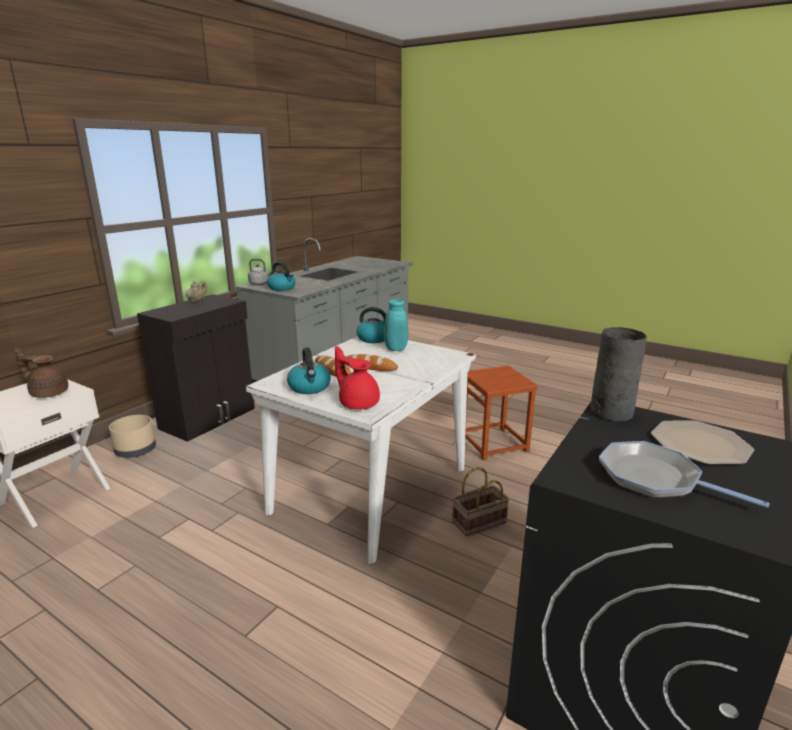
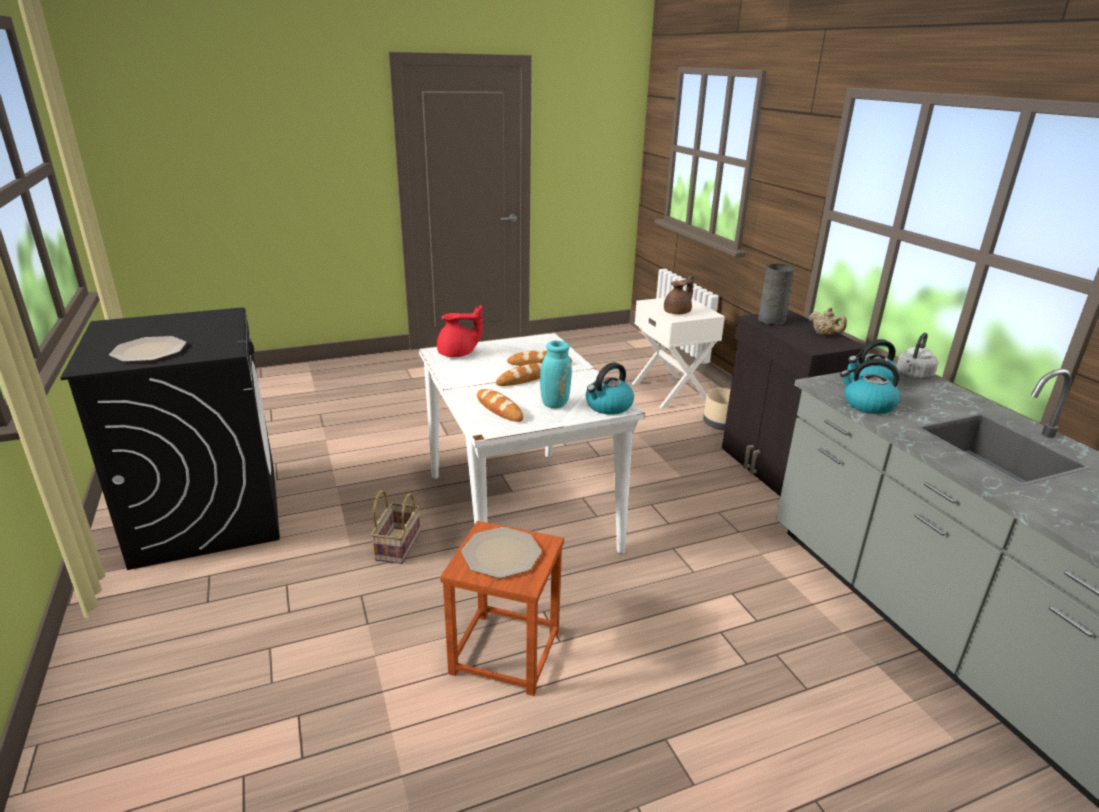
camera: 125 degrees right, 5 degrees up
(310, 387) = (515, 348): kettle -> kettle (867, 405)
(428, 359) = (499, 409): none -> bread
(498, 378) = (501, 553): none -> plate
(609, 413) = (224, 349): grey vase -> grey vase (771, 320)
(654, 479) = (177, 326): frying pan -> none

